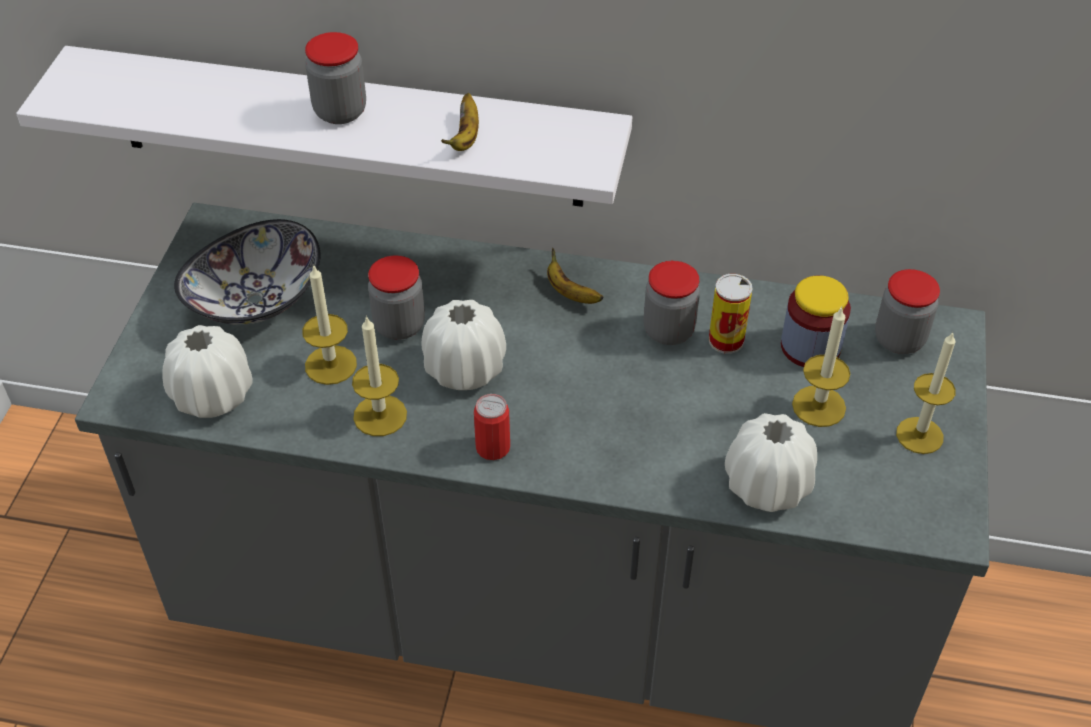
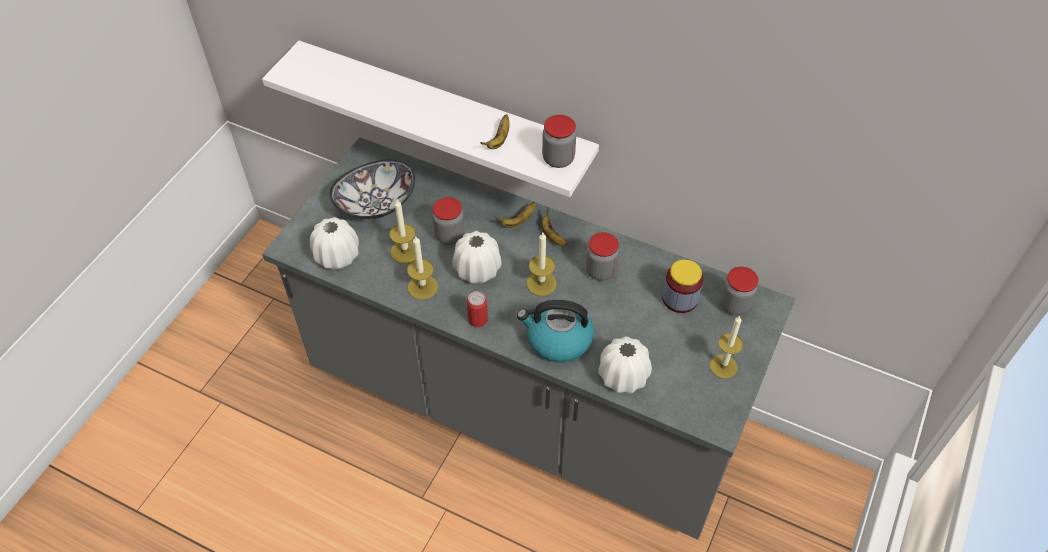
camera: 15 degrees right, 5 degrees up
(340, 111) = (435, 110): jar -> jar (558, 159)
(506, 281) = (518, 221): none -> banana
(639, 451) = (558, 339): none -> kettle
(726, 340) = (632, 284): can -> none
(819, 406) = (671, 336): candle -> candle (541, 283)

